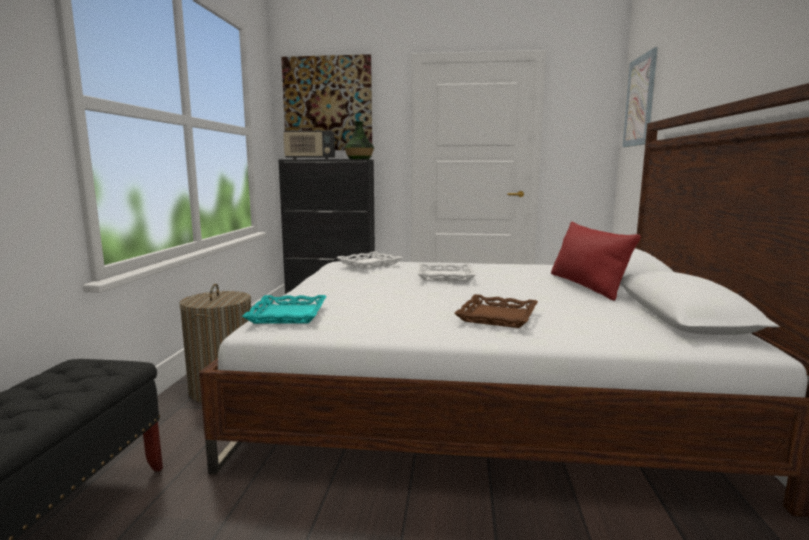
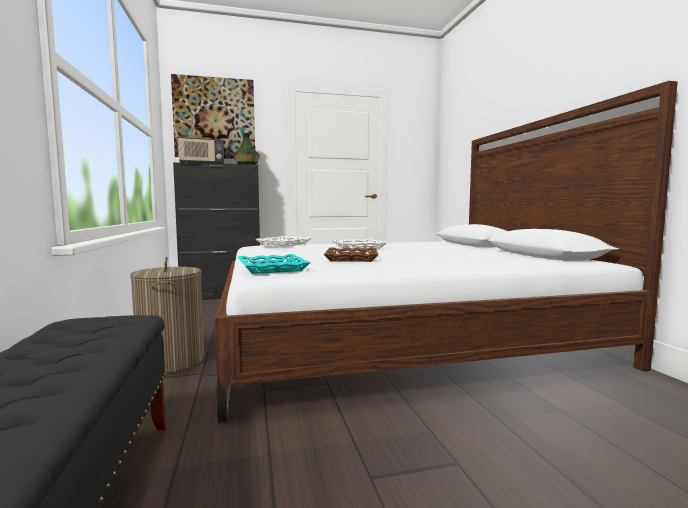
camera: 20 degrees left, 5 degrees down
(496, 316) = (436, 260): brown tray -> brown tray (351, 258)
(586, 286) = (461, 248): red pillow -> none
(640, 101) = (457, 128): picture -> none

